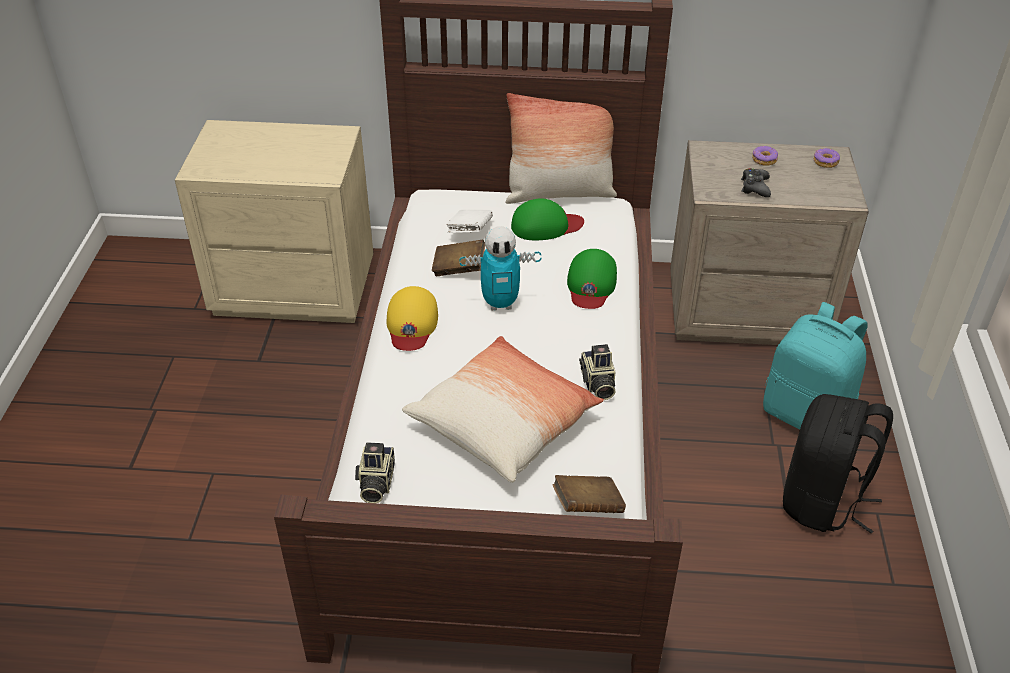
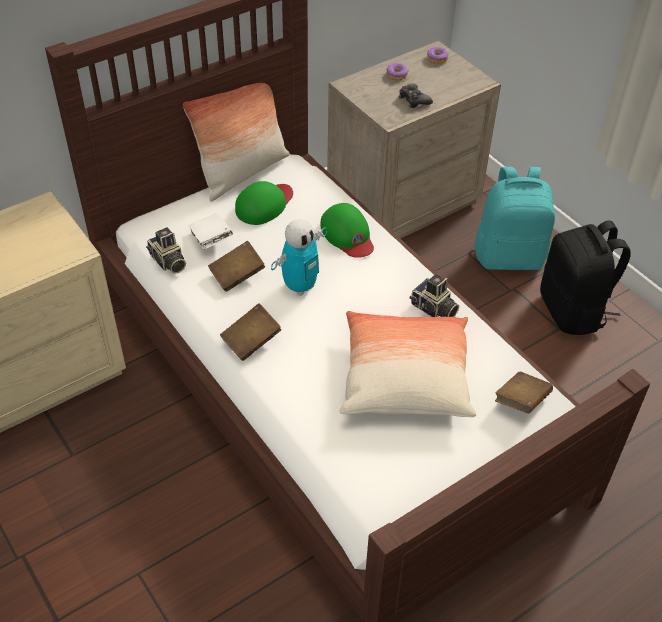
camera: 40 degrees left, 5 degrees up
(375, 483) = (367, 483): camera -> camera (168, 262)
(411, 323) = (251, 341): yellow cap -> brown book

